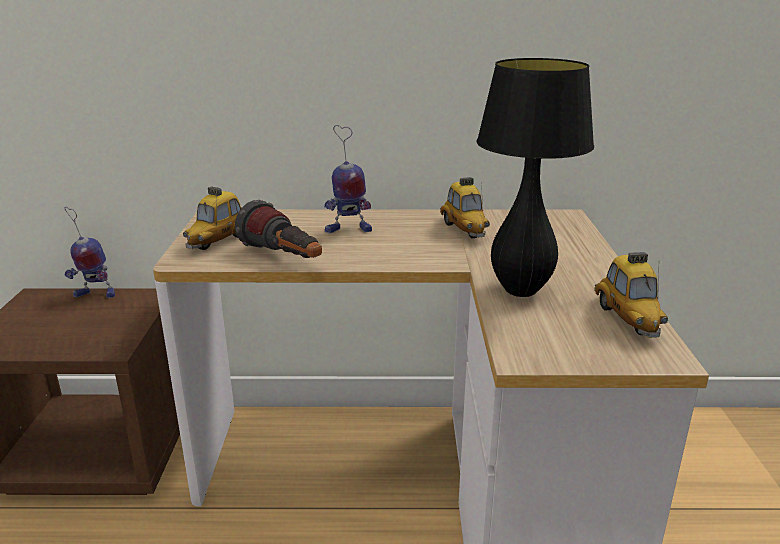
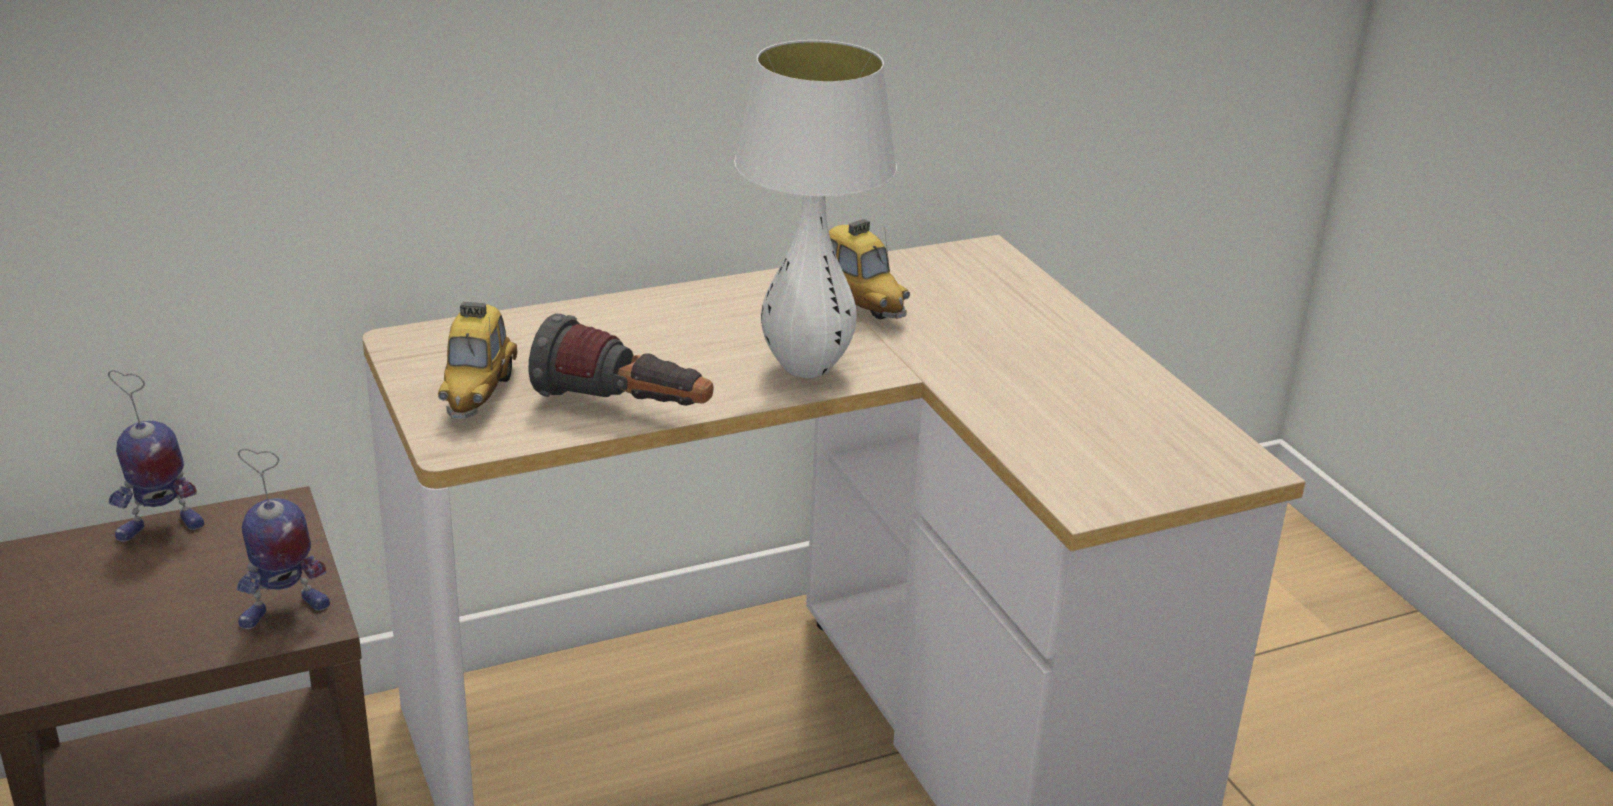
camera: 25 degrees left, 5 degrees up
(348, 230) = (673, 334): toy robot -> toy robot (283, 612)
(405, 255) = (805, 368): none -> white table lamp
(520, 291) = (1015, 402): black table lamp -> none
(627, 319) = (1175, 420): toy car -> none

